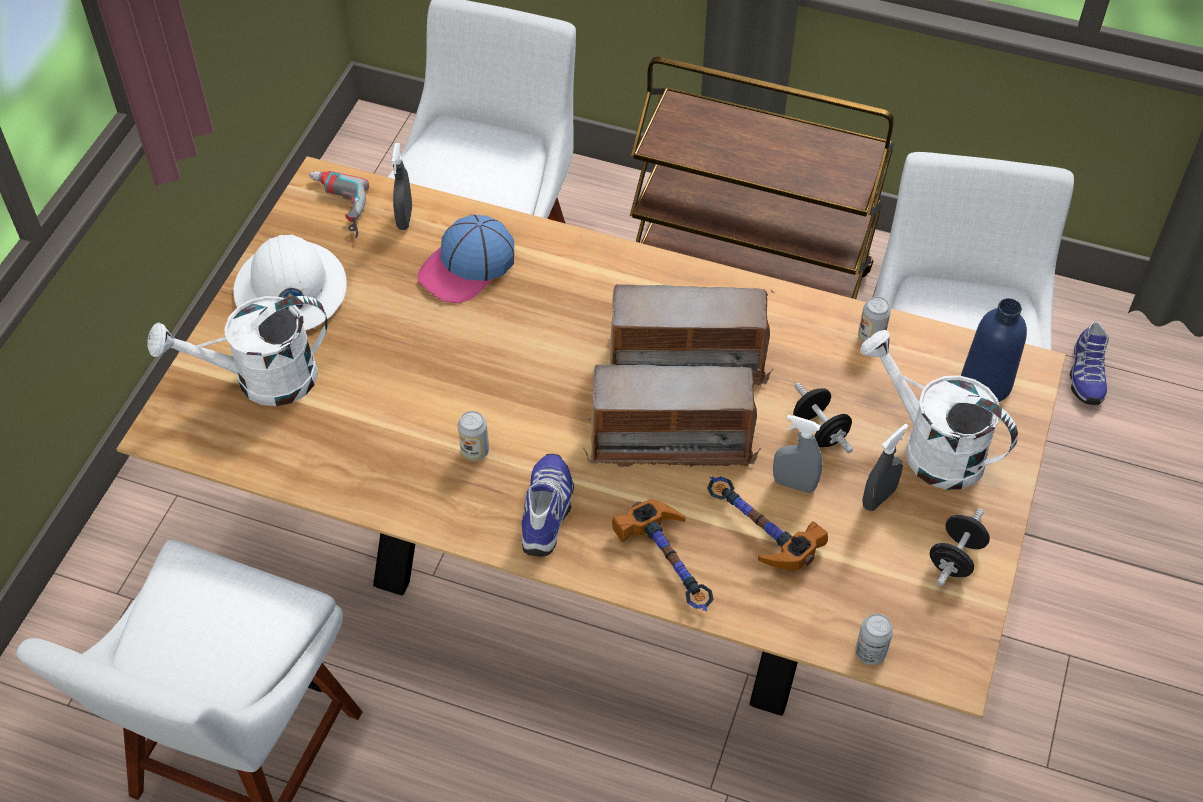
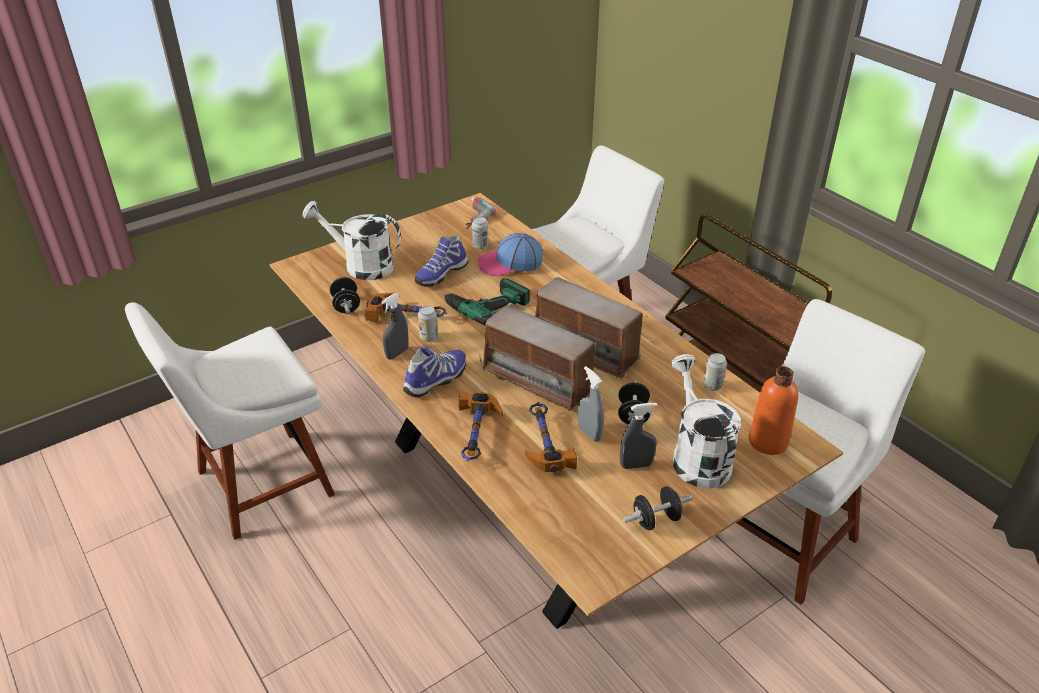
camera: 35 degrees right, 15 degrees down
(290, 290) = (414, 238): white hard hat -> none
(310, 461) = (346, 306): none -> black dumbbell
(404, 218) = (500, 232): grey spray bottle -> grey spray bottle (397, 353)
(414, 431) = (408, 316): none -> hammer
(488, 355) = (480, 301): none -> power drill
(870, 652) = (549, 539): can -> can (480, 246)
(985, 384) = (768, 441): blue bottle -> orange bottle
(1085, 374) = (931, 550): shoe -> shoe (440, 274)

